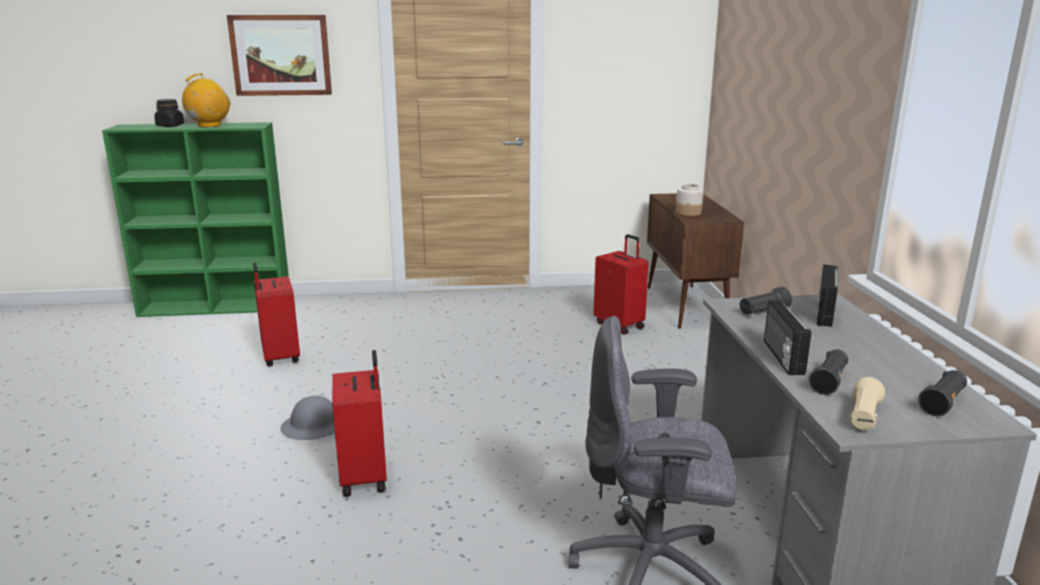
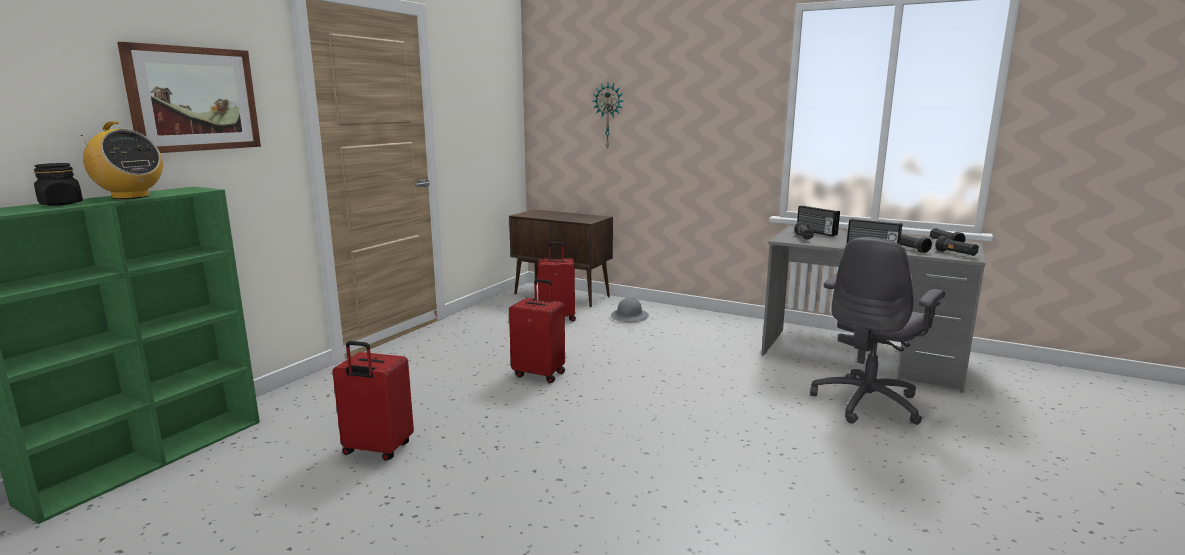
camera: 55 degrees left, 5 degrees down
(209, 126) = (130, 197): radio -> radio turned 135 degrees clockwise
(315, 426) = (558, 464): grey hard hat -> grey hard hat (629, 317)
(365, 477) = (675, 462): red suitcase -> red suitcase (539, 374)
(688, 212) = (571, 219): jar -> none
(759, 83) = (609, 115): none -> wall clock
(863, 418) = (956, 254): beige flashlight -> black flashlight

